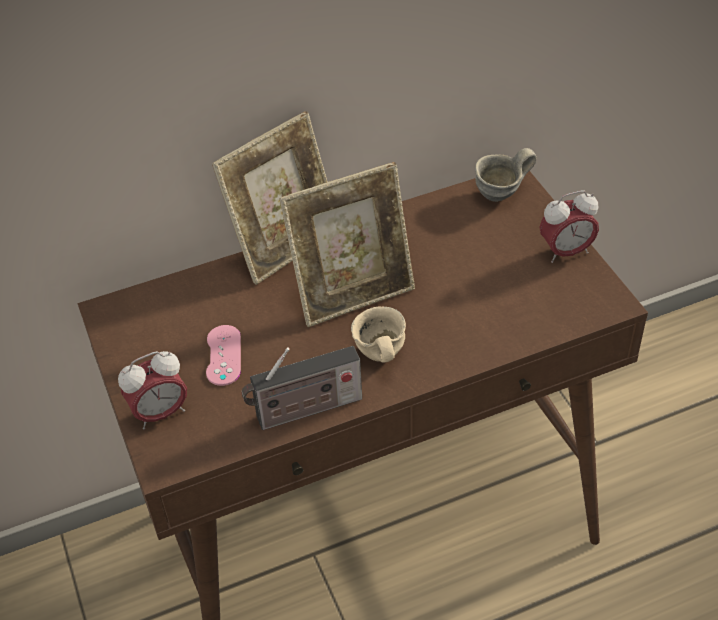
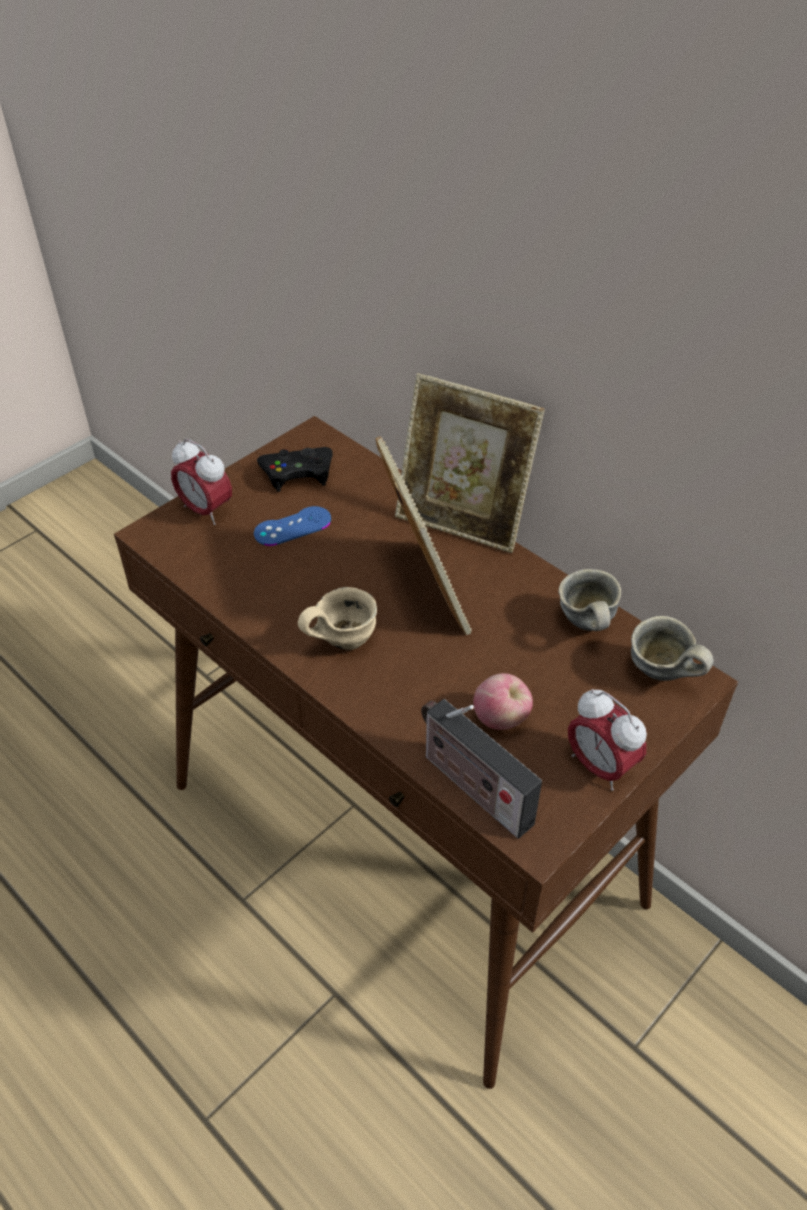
camera: 65 degrees right, 0 degrees up
(153, 334) = (297, 473): none -> black game controller
(223, 355) = (292, 526): pink game controller -> blue game controller
(304, 411) = (246, 606): radio -> radio (472, 787)
(353, 293) = (423, 592): picture frame -> picture frame turned 150 degrees counterclockwise
(437, 217) = (583, 626): none -> grey mug
(503, 288) = (501, 719): none -> apple

